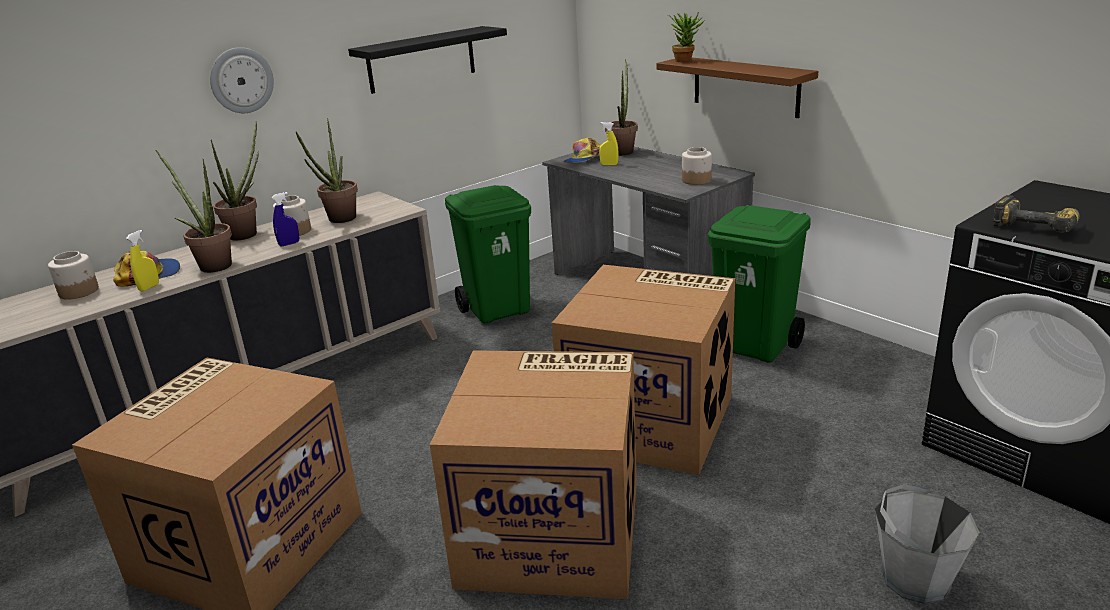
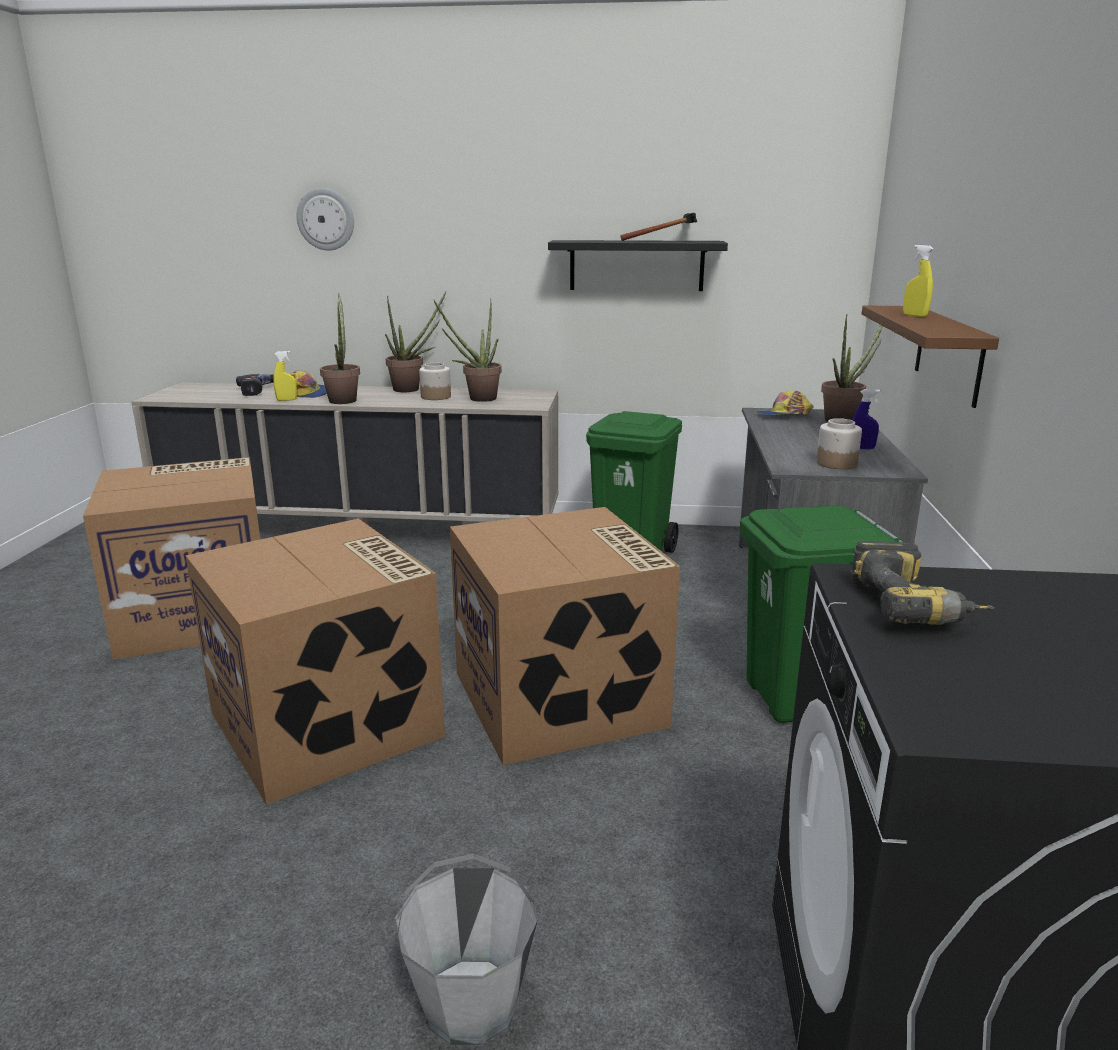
camera: 45 degrees right, 5 degrees down
(79, 291) = (259, 391): jar -> power drill
(241, 80) = (441, 252): wall clock -> wall clock (326, 219)
(289, 244) = (410, 402): blue spray bottle -> blue spray bottle (862, 448)
(450, 33) = (668, 240): none -> hammer
(609, 164) = (793, 426): yellow spray bottle -> yellow spray bottle (914, 315)
(685, 60) = (900, 308): potted plant -> none

